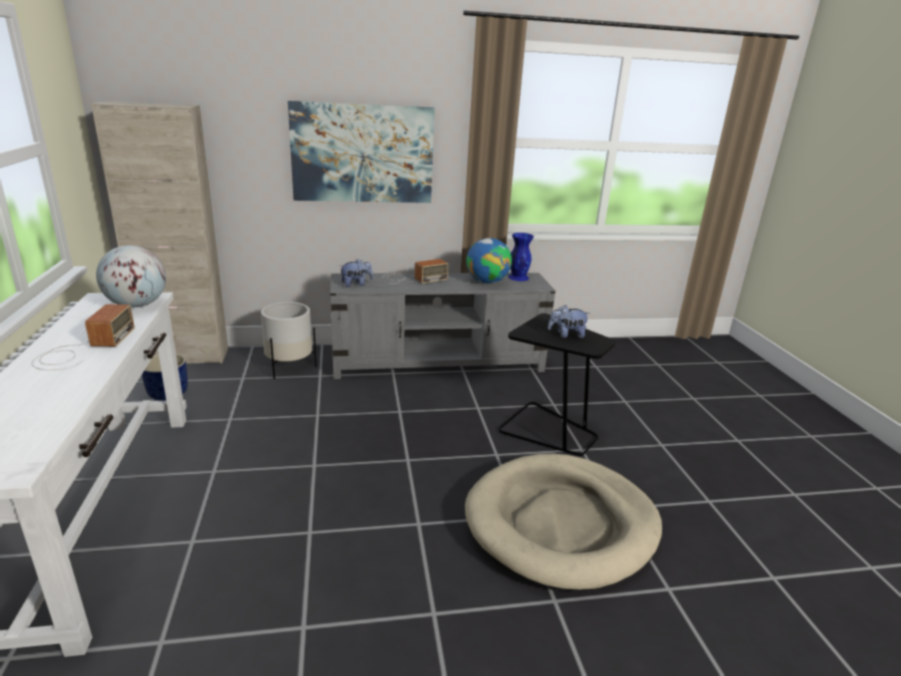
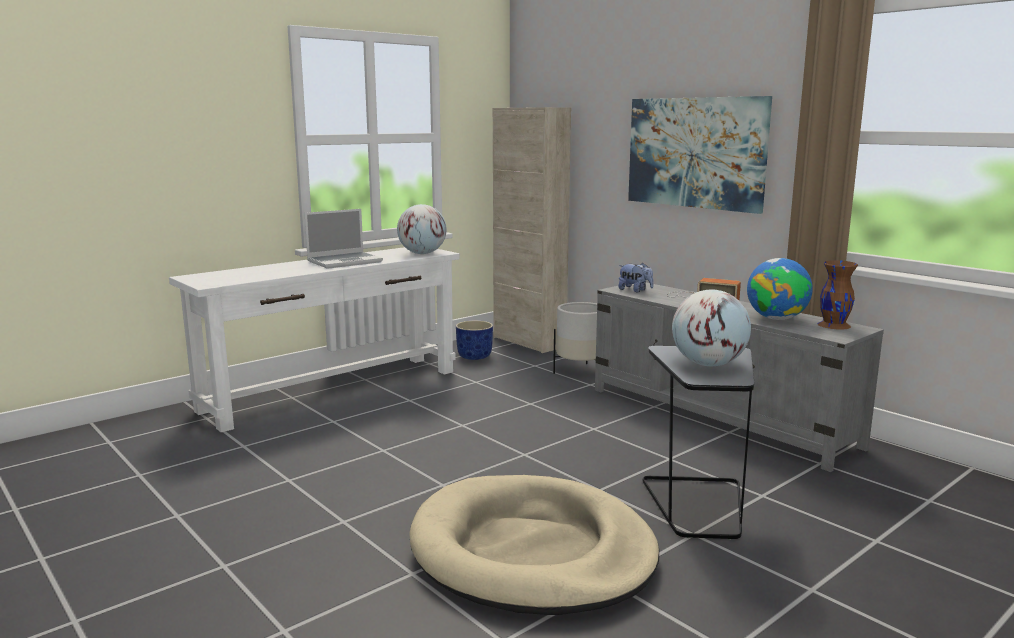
camera: 60 degrees right, 10 degrees down
(83, 349) = (345, 261): radio -> laptop
(518, 277) = (834, 325): blue vase -> brown vase
(566, 335) = (708, 364): plush toy -> globe

